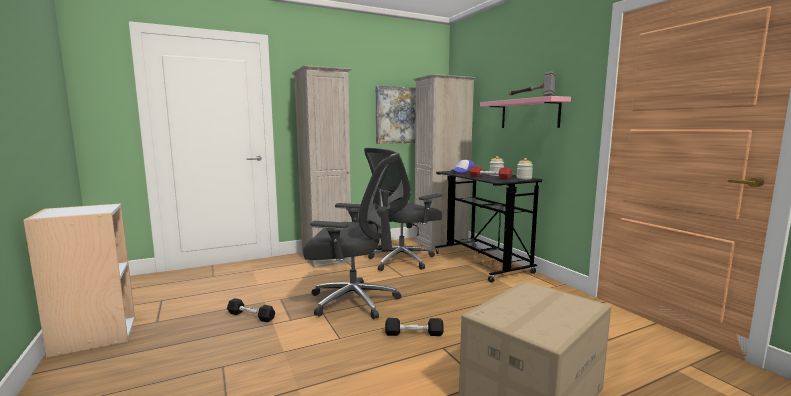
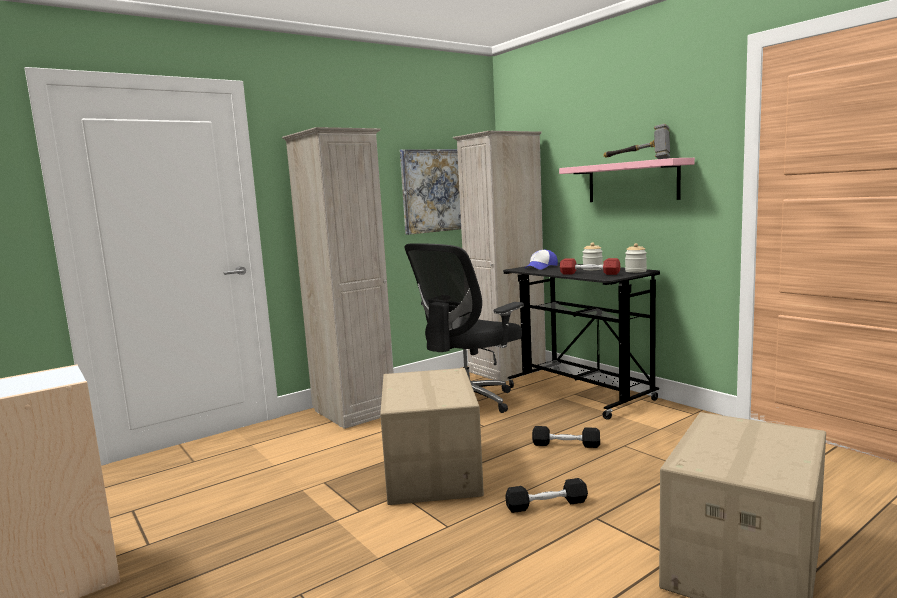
camera: 10 degrees left, 0 degrees up
(251, 316) = (295, 514): black dumbbell -> black dumbbell (566, 444)
(352, 302) = (433, 472): office chair -> cardboard box

